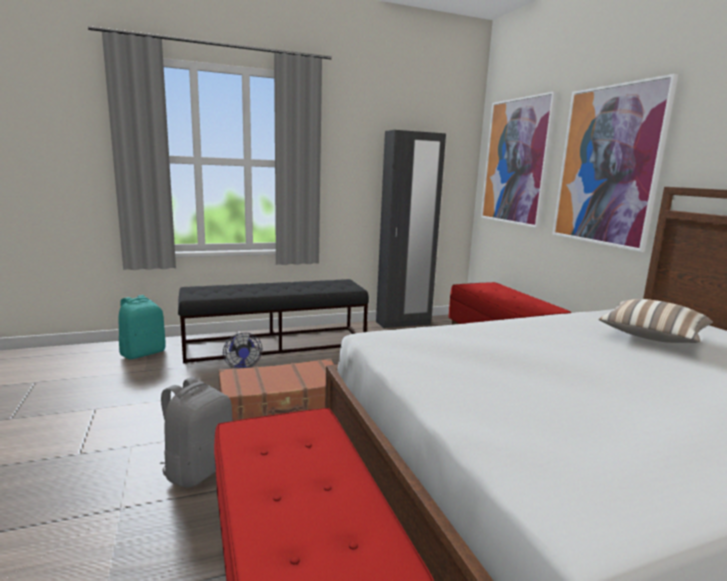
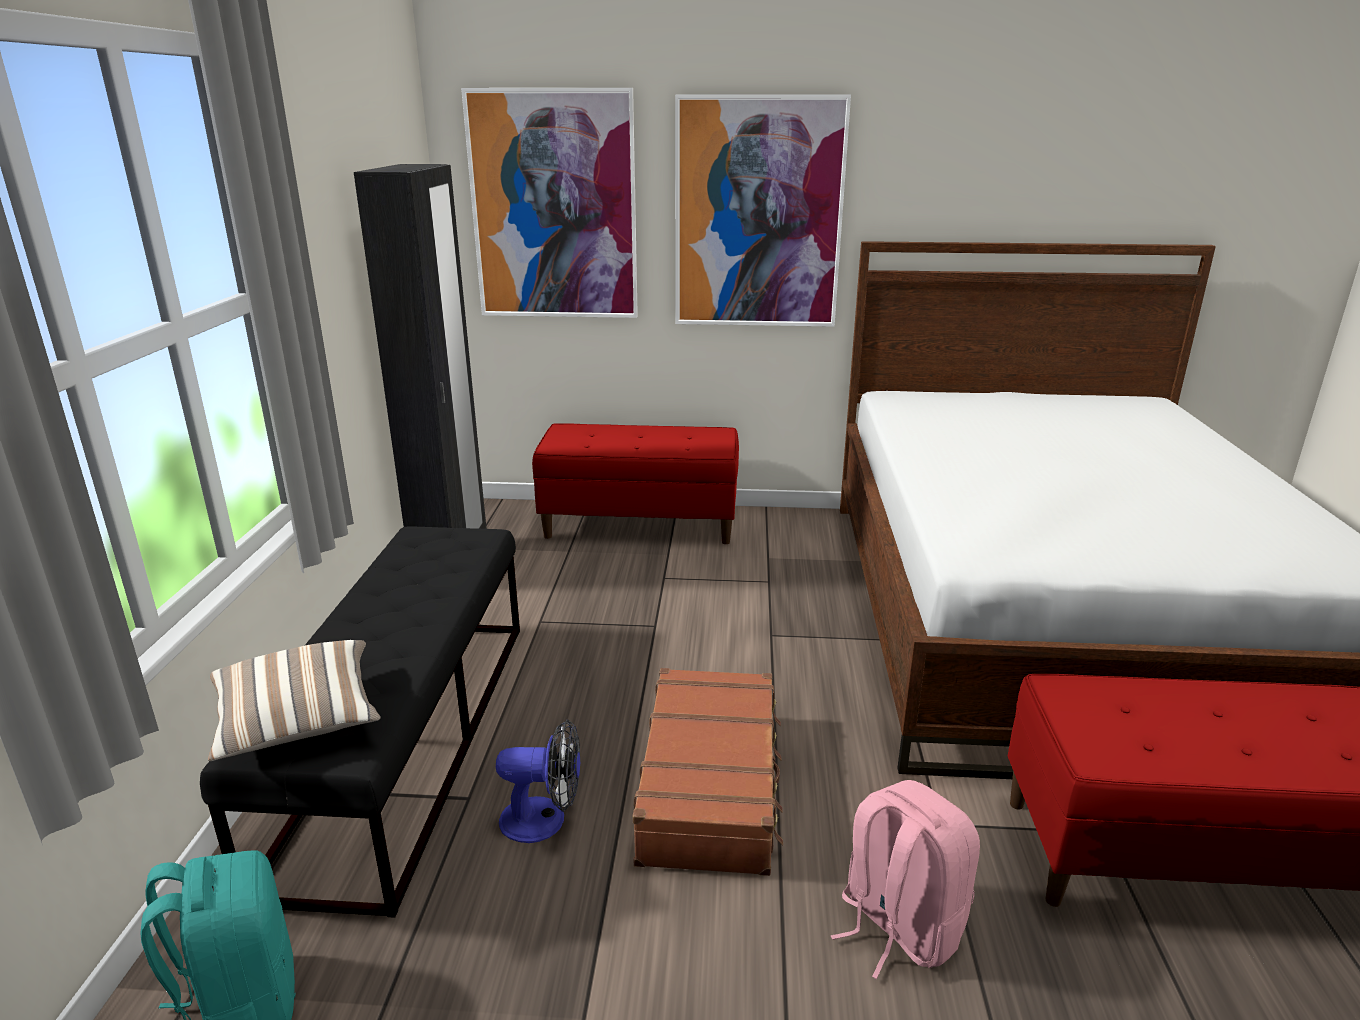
camera: 65 degrees left, 10 degrees up
(198, 469) = (897, 926): grey backpack -> pink backpack
(651, 337) = (987, 426): pillow -> pillow (299, 721)

